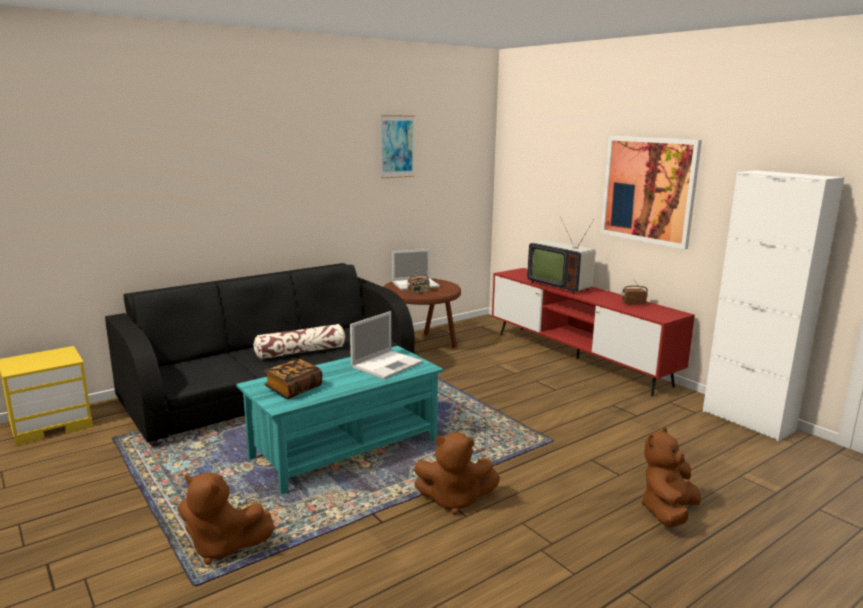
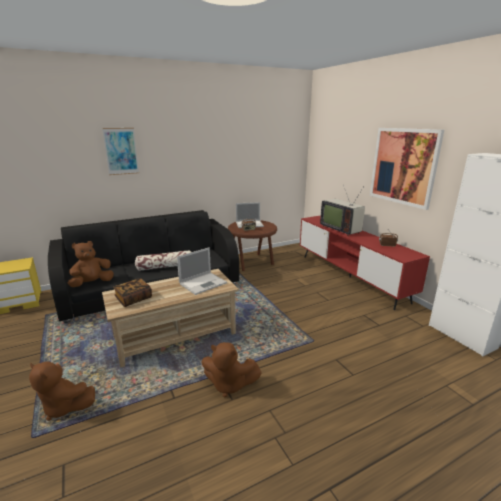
camera: 10 degrees right, 5 degrees up
(345, 449) = (175, 335): turquoise coffee table -> beige coffee table
(397, 146) = (240, 136): picture -> picture (121, 151)
(668, 512) = (381, 413): brown plush toy -> brown plush toy (92, 283)

